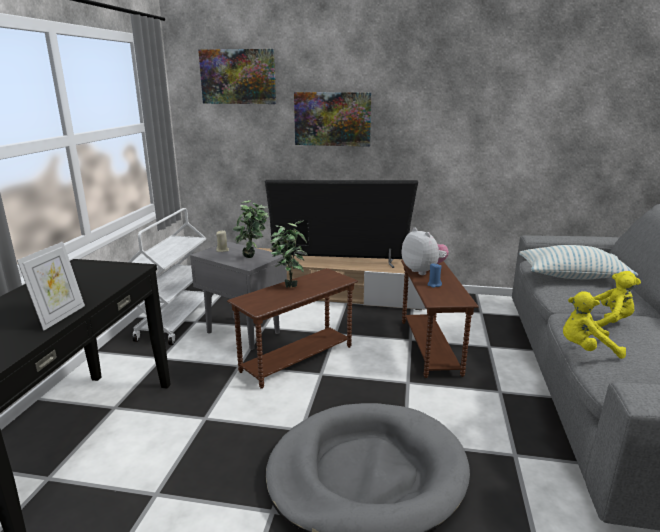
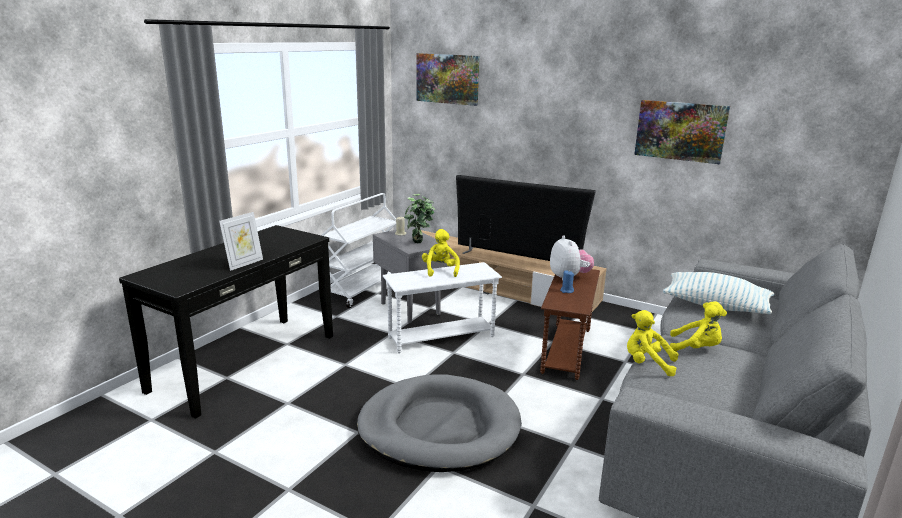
camera: 20 degrees right, 0 degrees up
(289, 284) = (440, 270): potted plant -> yellow plush toy
(296, 359) = (441, 337): brown side table -> white side table
(332, 119) = (526, 123): picture -> picture (680, 131)

